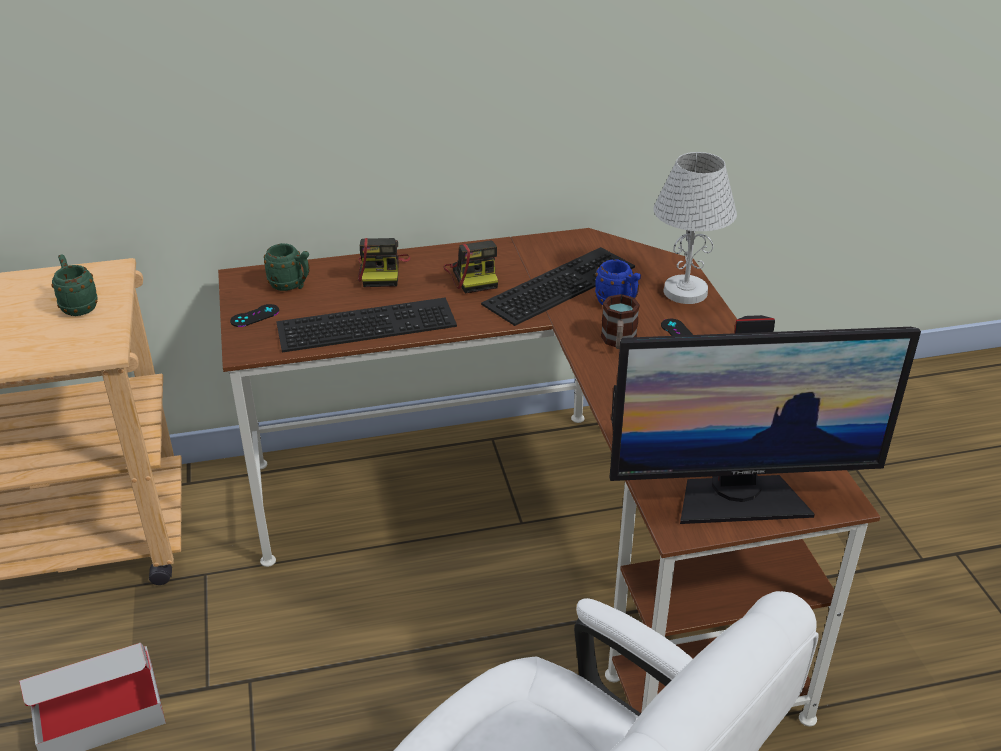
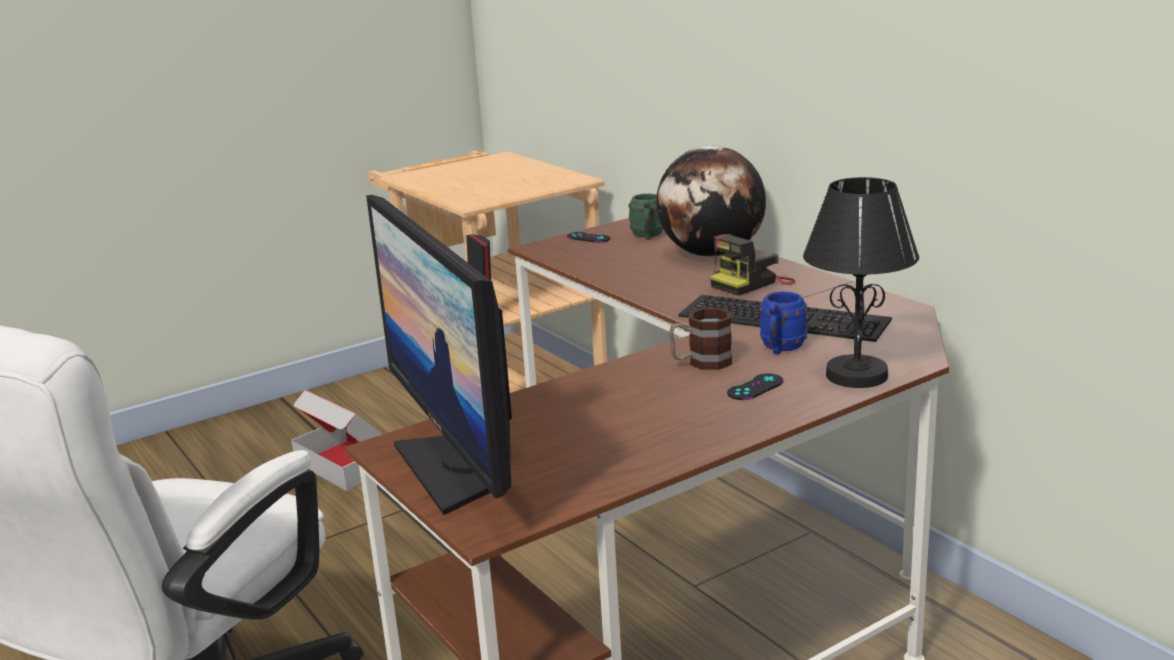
camera: 70 degrees right, 15 degrees down
(78, 306) = (519, 184): green mug -> none
(367, 323) = (619, 269): keyboard -> none
(382, 271) = (712, 254): camera -> globe
(684, 292) = (856, 374): white table lamp -> black table lamp

